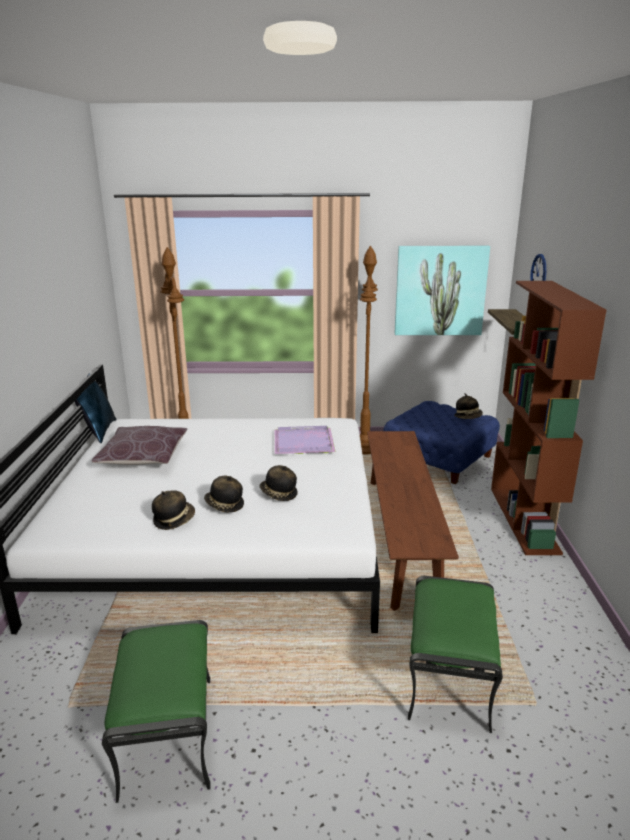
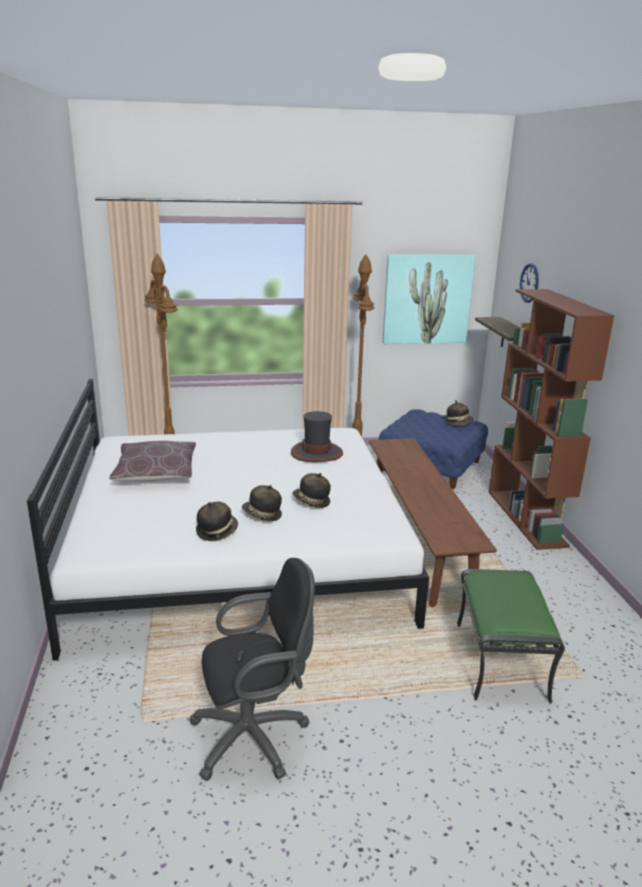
camera: 10 degrees left, 0 degrees up
(98, 431) = (94, 450): blue pillow -> none
(169, 735) = (255, 736): green ottoman -> black office chair
(305, 443) = (317, 453): purple tray -> hat

